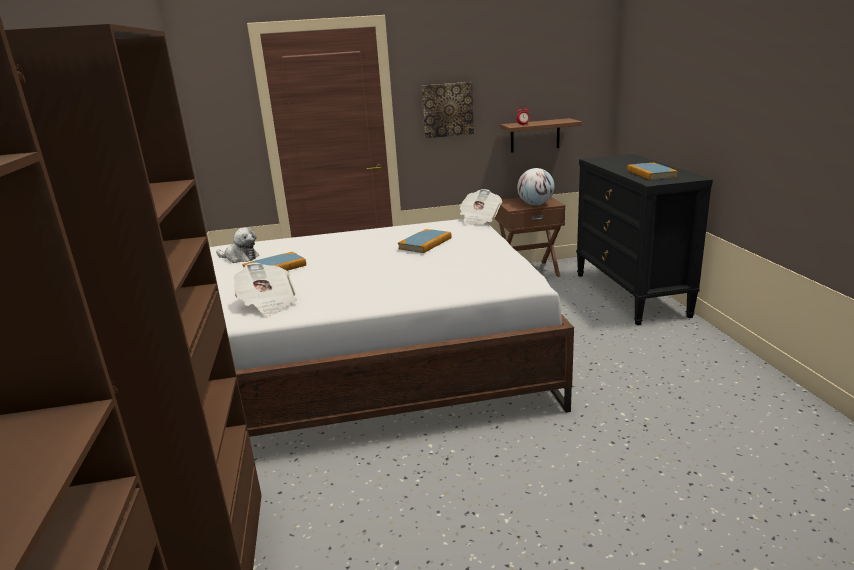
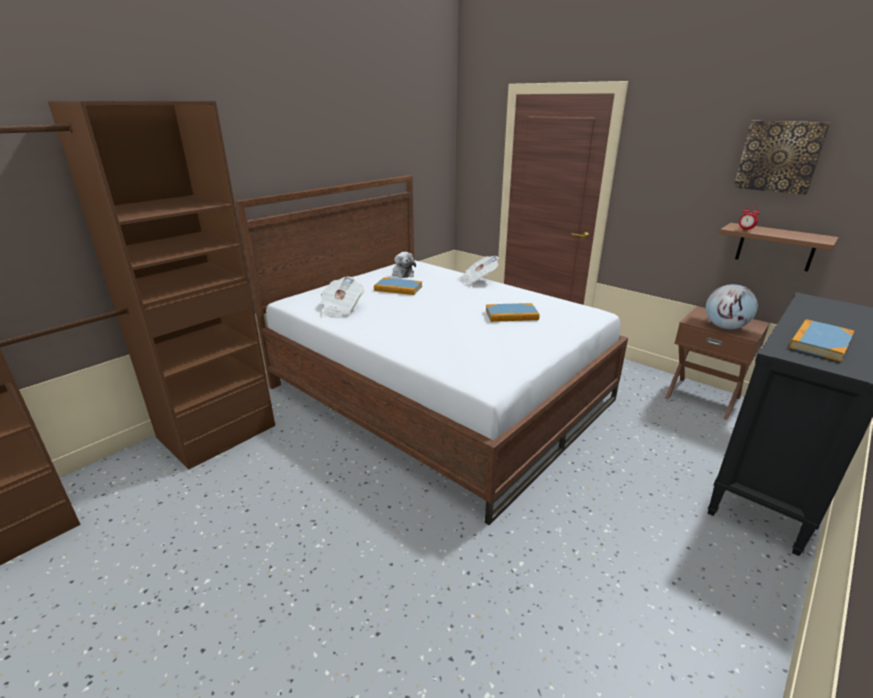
camera: 50 degrees right, 5 degrees up
(447, 110) = (669, 193): picture -> picture (779, 156)
(479, 219) = (603, 315): newspaper -> newspaper (477, 280)

